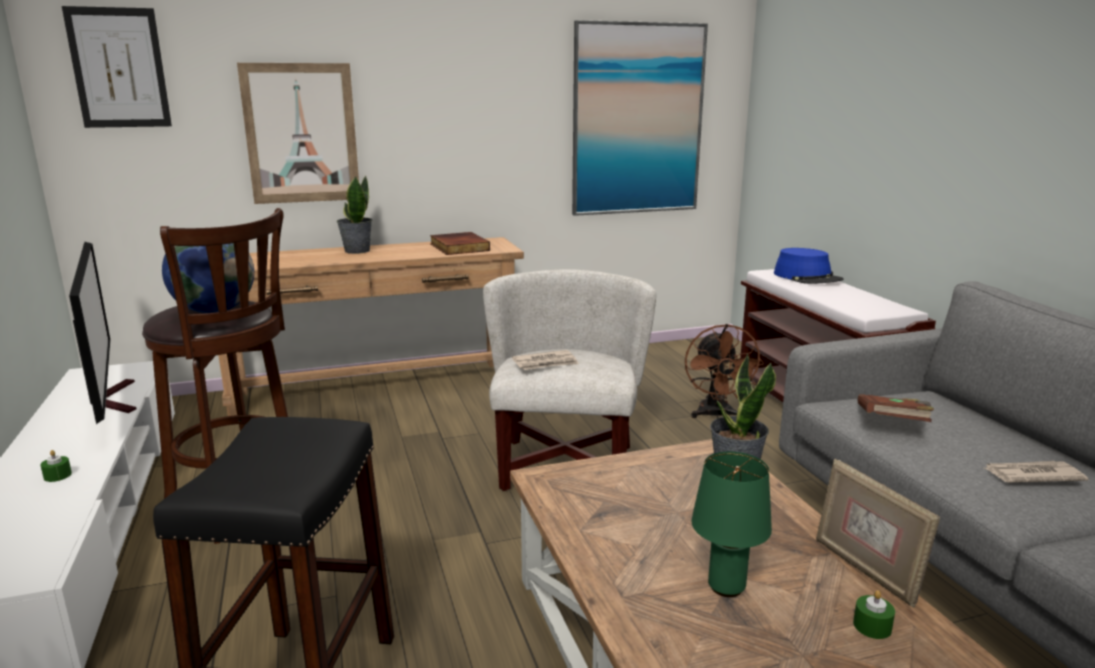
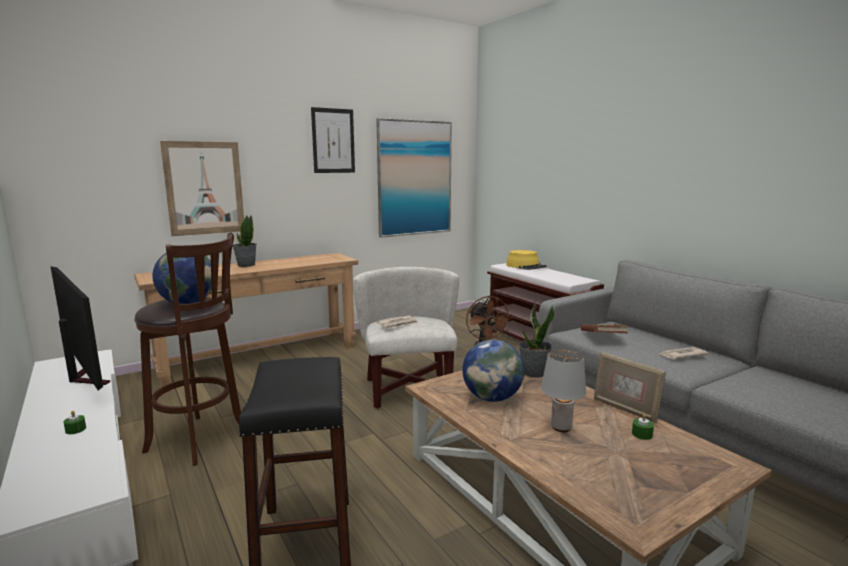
camera: 15 degrees left, 5 degrees down
(119, 68) = (73, 143): picture -> picture (333, 141)
(458, 247) = (313, 259): book -> none
(637, 512) = (492, 398): none -> globe
(725, 587) = (561, 428): green table lamp -> grey table lamp
(807, 277) = (526, 266): blue hat -> yellow hat

